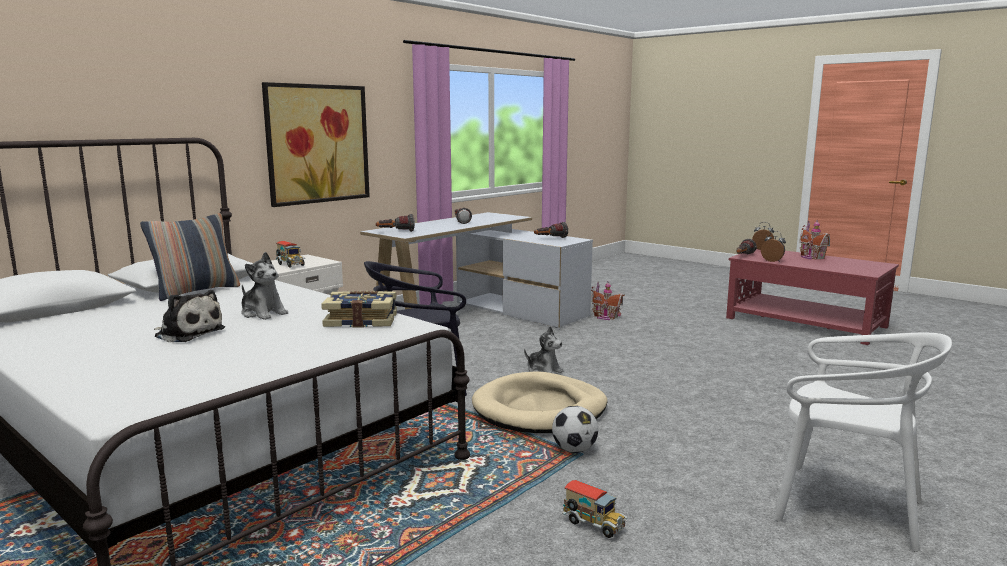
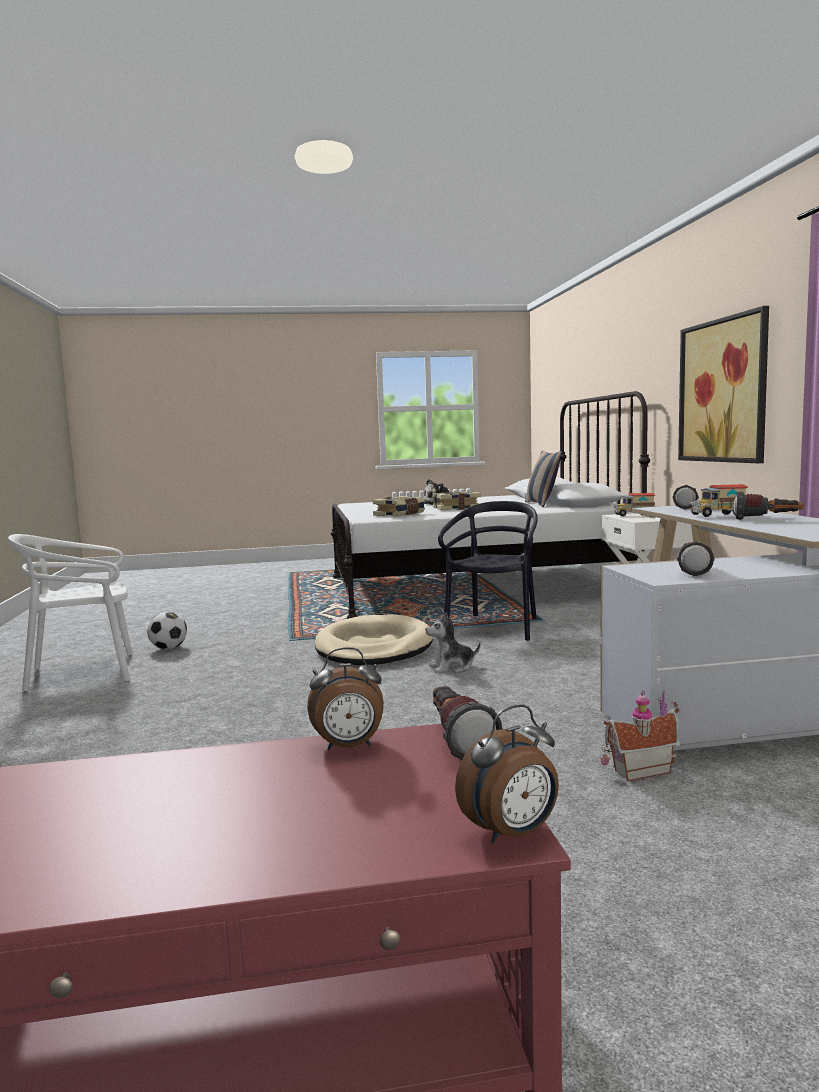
camera: 130 degrees right, 5 degrees down
(263, 313) = (456, 508): plush toy -> book
(574, 450) = (299, 640): football -> football (168, 648)
(593, 525) = (232, 626): toy truck -> toy truck (718, 516)
(811, 257) = (264, 835): toy house -> none

